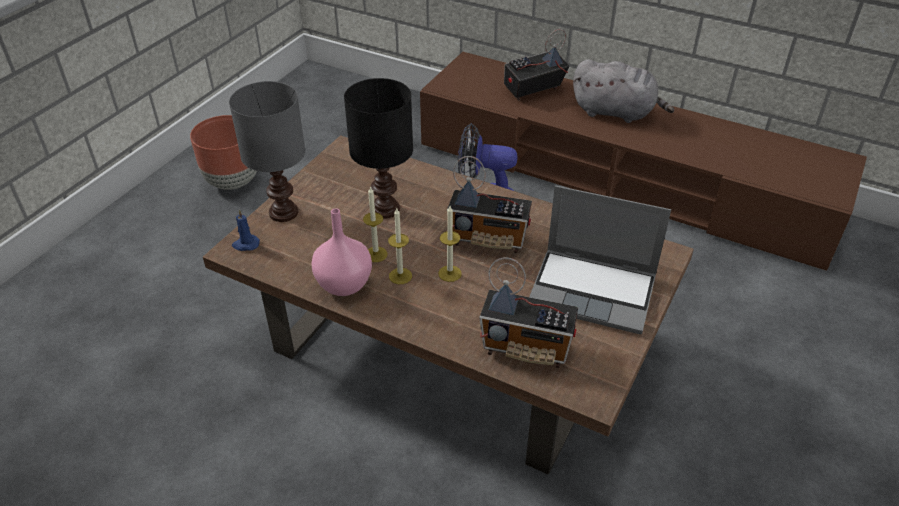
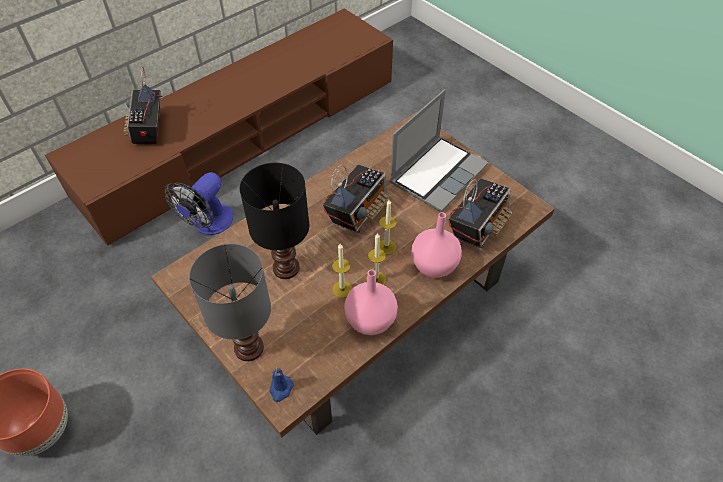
camera: 70 degrees left, 10 degrees up
(443, 319) = (435, 265): none -> pink vase
(616, 112) = (217, 95): grey plush toy -> none

